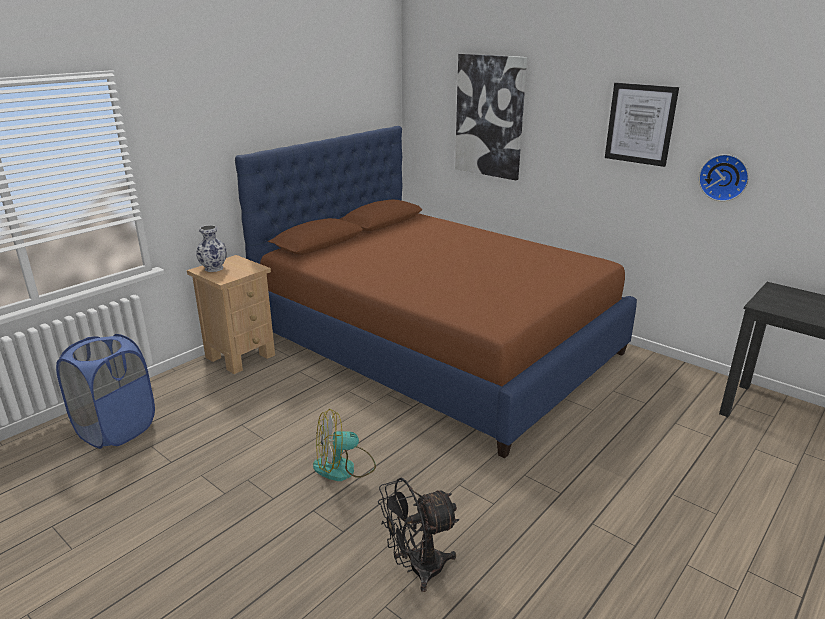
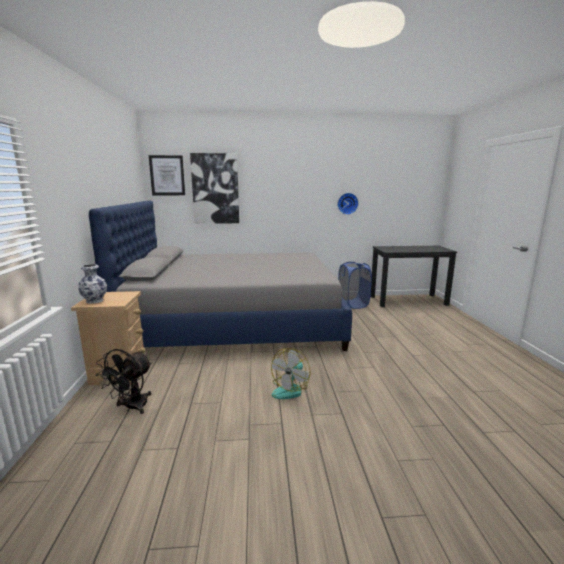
camera: 45 degrees left, 10 degrees down
(117, 429) = (87, 459): blue laundry basket -> blue laundry basket (353, 304)
(417, 569) = (395, 405): black fan -> black fan (132, 407)
(435, 344) = (235, 323): brown bed -> grey bed
(640, 124) = (305, 183): picture -> picture (167, 175)

